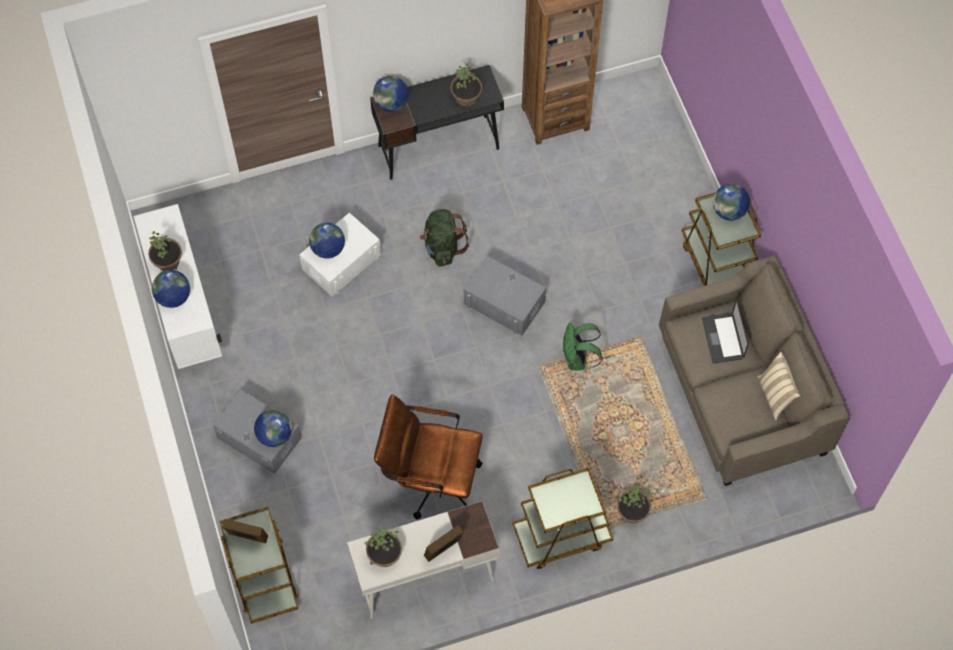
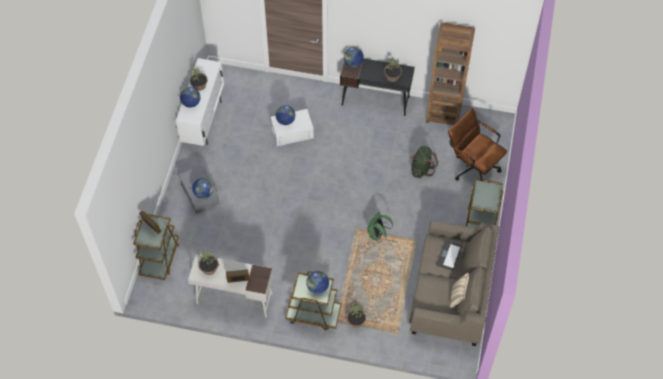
camera: 30 degrees right, 5 degrees down
(430, 479) = (267, 254): brown office chair -> brown office chair (472, 166)
(443, 247) = (346, 149): green backpack -> green backpack (421, 169)
(504, 303) = (359, 190): grey storage box -> none
(729, 211) = (489, 193): globe -> globe (317, 287)

